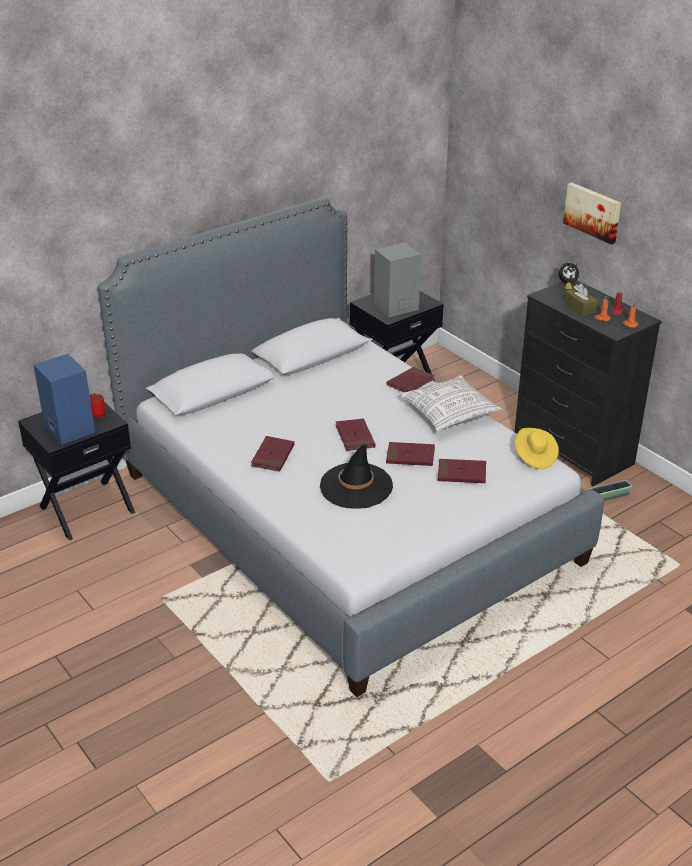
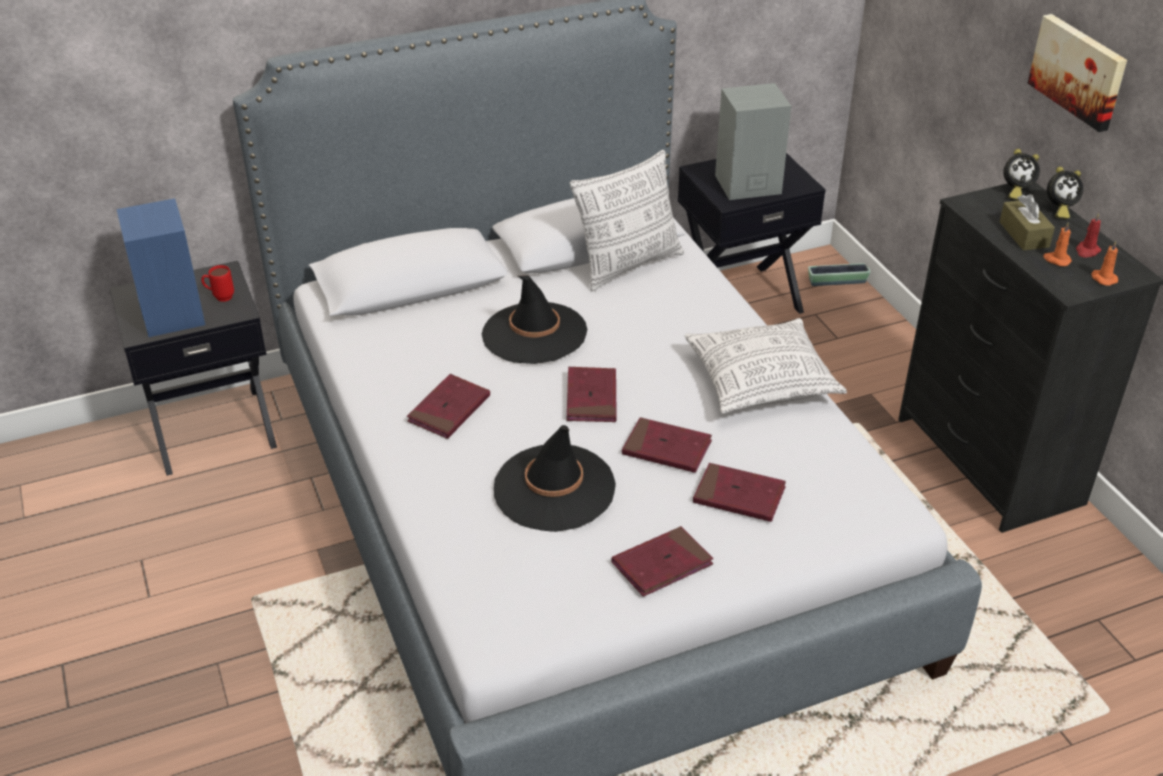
camera: 15 degrees right, 5 degrees up
(304, 408) = (534, 333): none -> black hat
(343, 362) = (628, 265): none -> pillow
(410, 382) = (720, 316): red book -> red book (662, 564)
(534, 457) = (876, 487): yellow hat -> none
(593, 292) = (1058, 209): none -> alarm clock
(608, 497) = (1021, 556): planter -> planter (837, 281)

